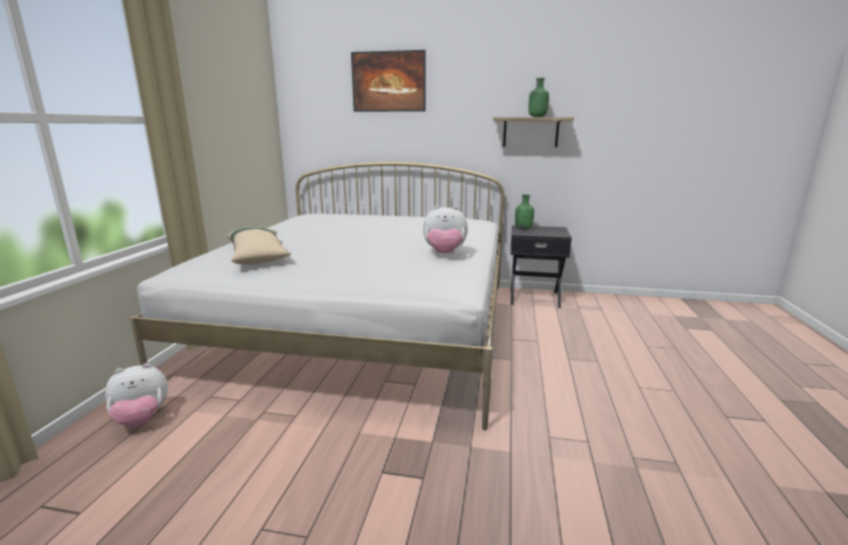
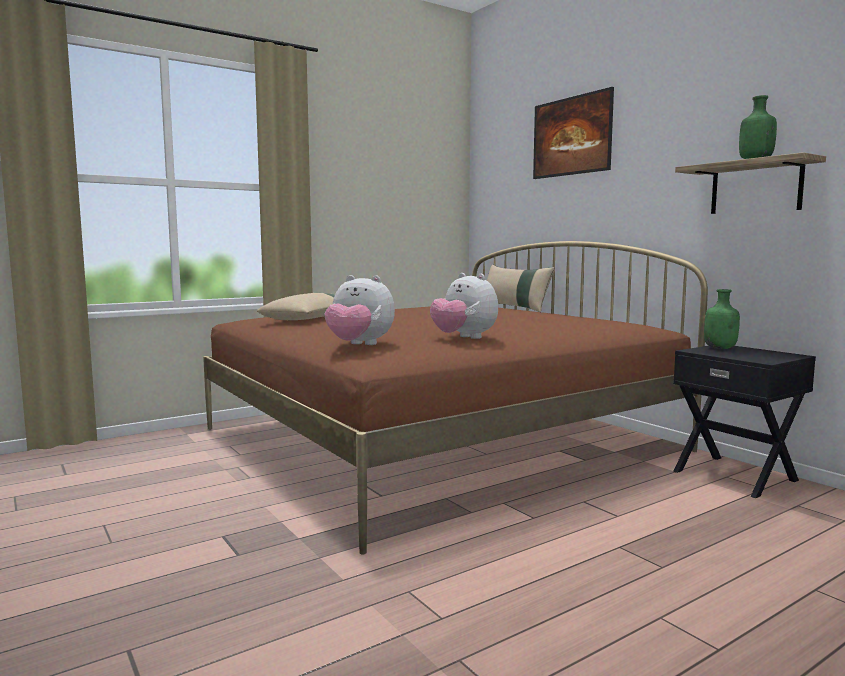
camera: 45 degrees right, 10 degrees down
(142, 419) = (173, 443): plush toy -> plush toy (359, 345)
(350, 213) = (515, 308): none -> beige pillow
(364, 326) = (438, 439): white bed -> brown bed

